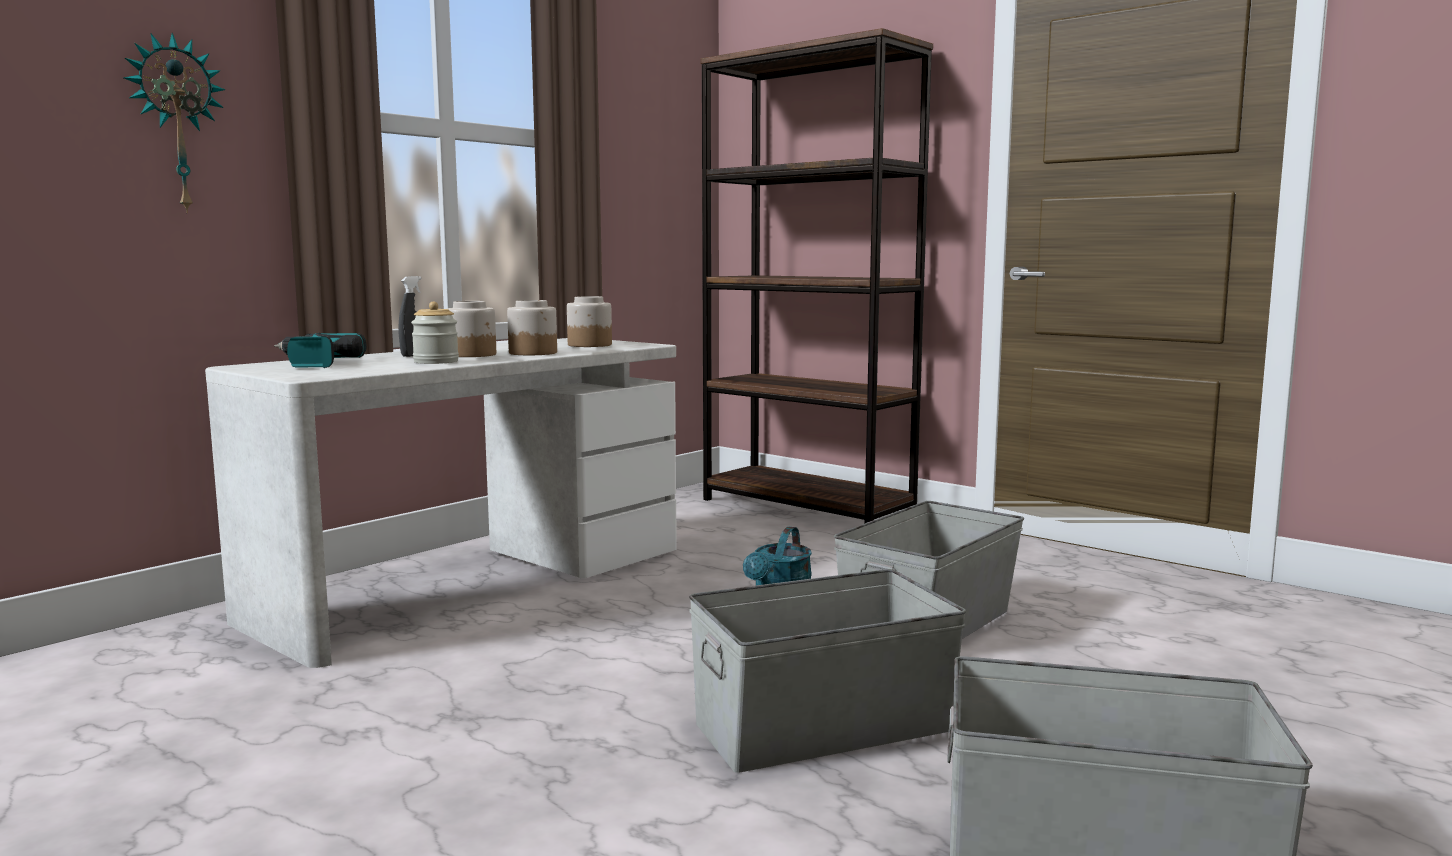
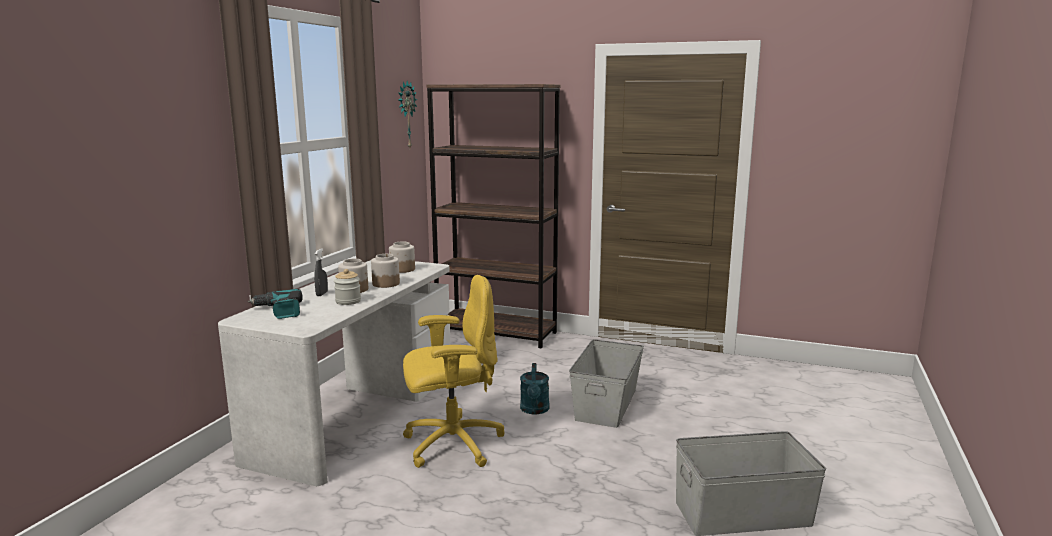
camera: 20 degrees left, 5 degrees up
(176, 124) = (176, 175): wall clock -> wall clock (405, 115)
(584, 644) = (451, 444): none -> yellow office chair
(820, 726) = (597, 471): grey storage box -> none

